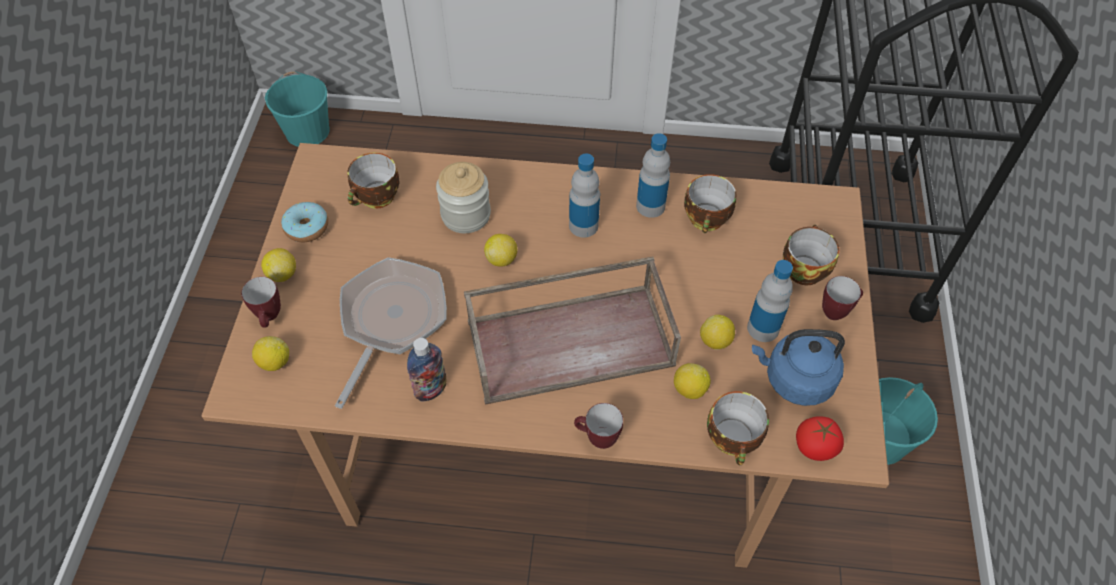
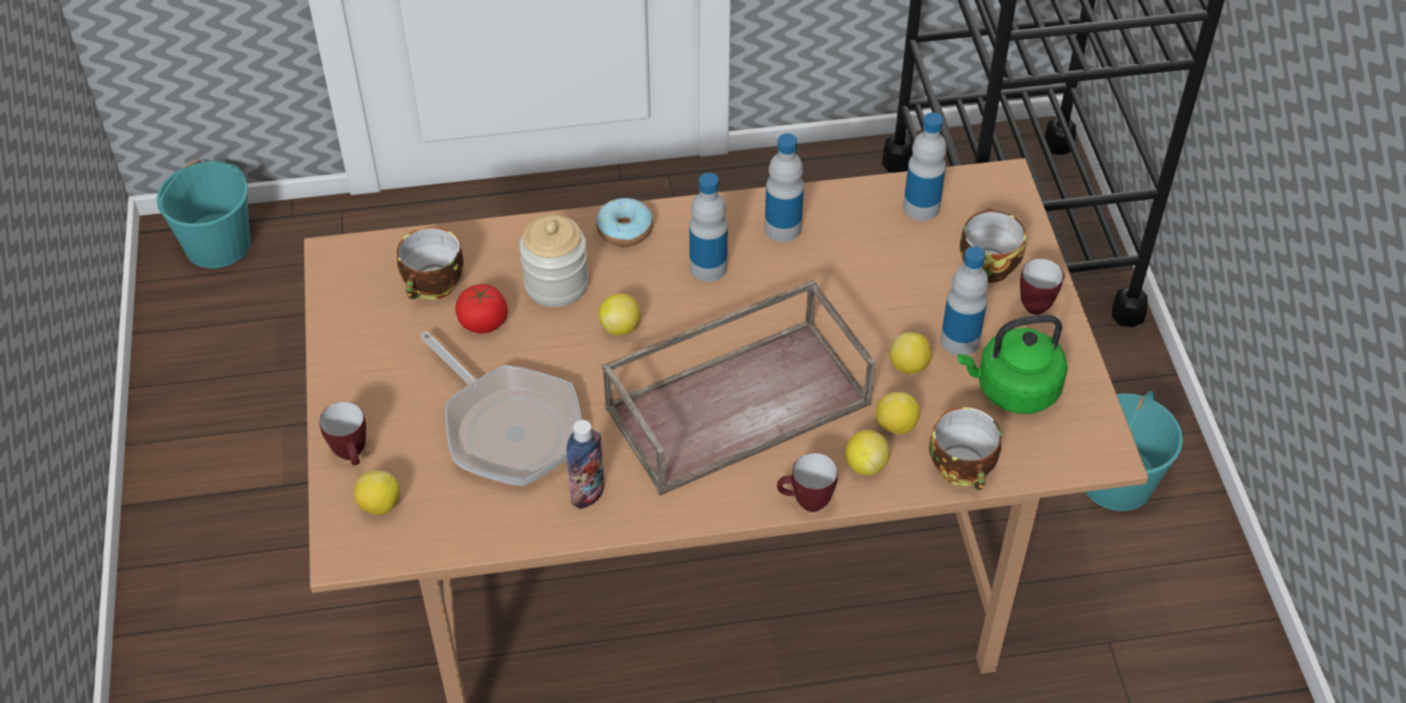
camera: 15 degrees left, 5 degrees down
(282, 274) = (347, 401): lemon -> lemon (865, 465)
(307, 227) = (356, 340): donut -> donut (624, 230)
(390, 321) = (507, 427): frying pan -> frying pan turned 135 degrees clockwise
(707, 220) = (857, 231): cup -> none
(764, 211) = (921, 207): none -> bottle
(795, 380) = (1013, 389): blue kettle -> green kettle
(815, 446) = (1056, 456): tomato -> tomato (483, 322)

